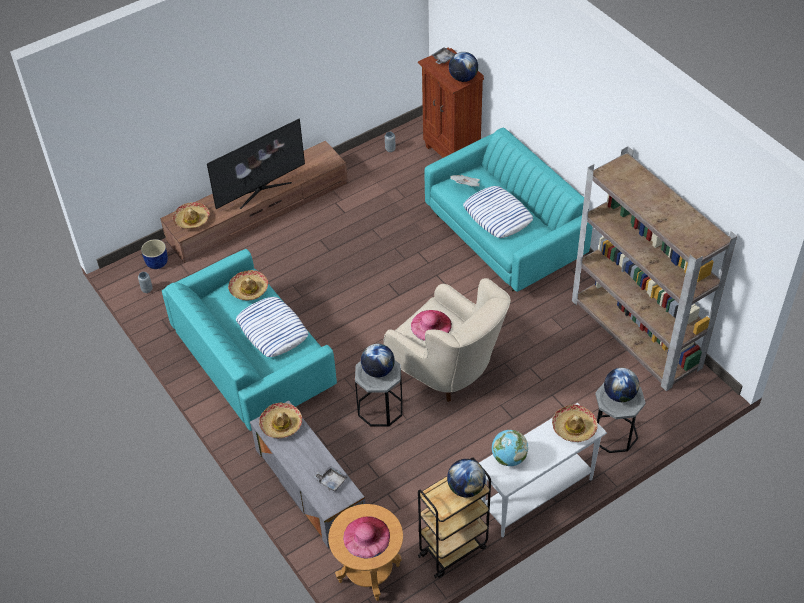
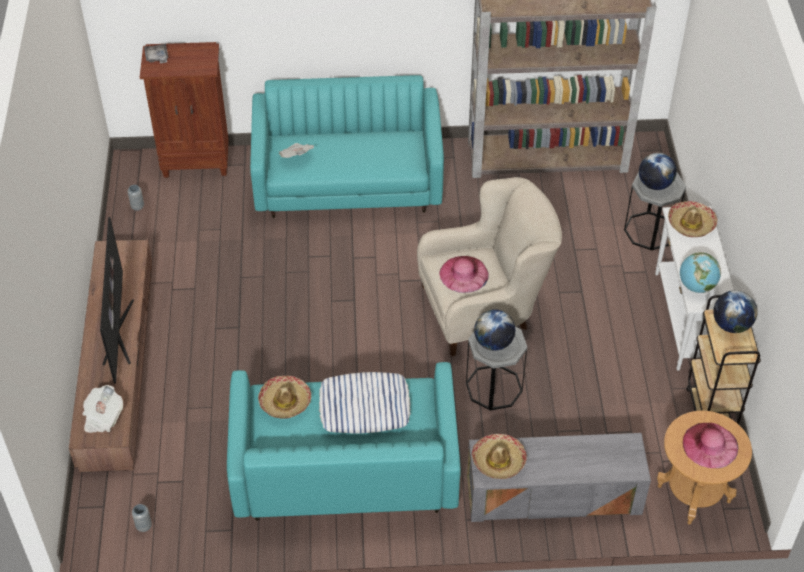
camera: 60 degrees left, 0 degrees up
(157, 262) = (107, 497): blue planter -> none
(192, 219) = (102, 417): hat -> newspaper
(331, 481) = (604, 451): grey tray -> none
(463, 78) = (203, 57): globe -> none
(498, 216) = (359, 155): pillow -> none

